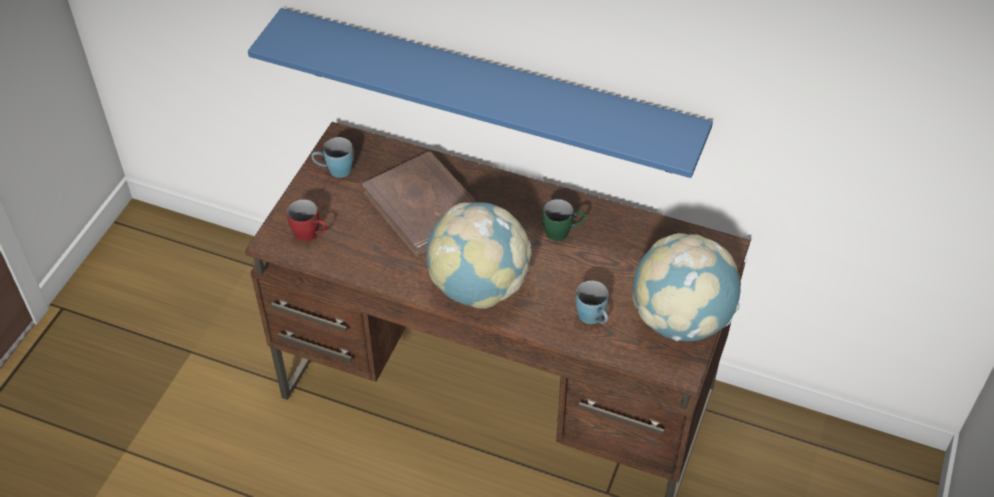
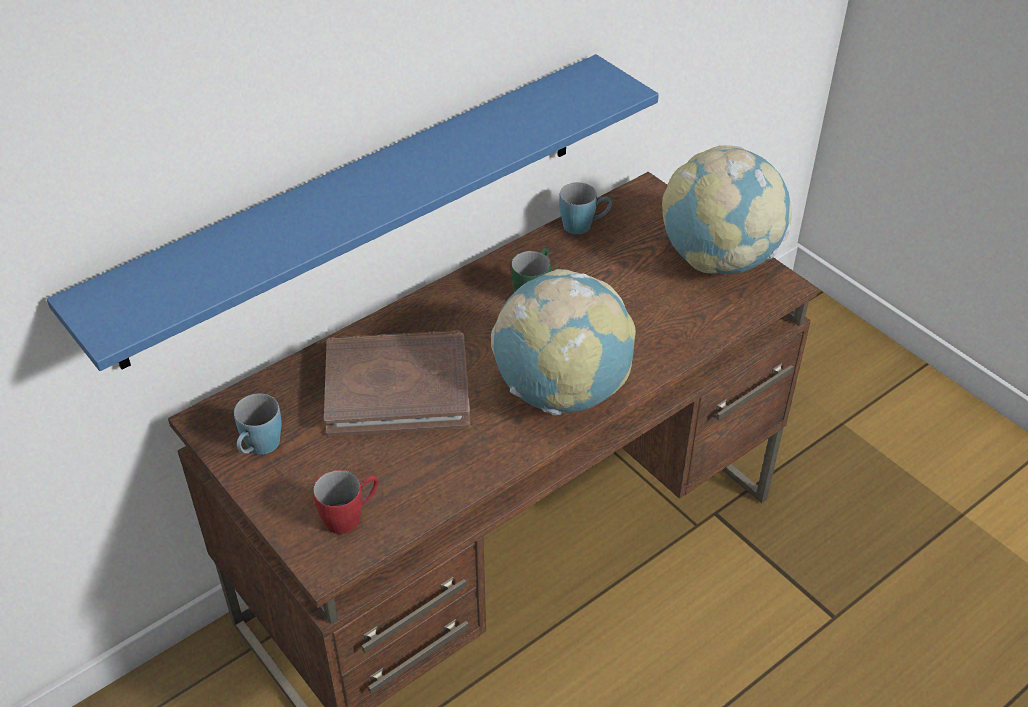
camera: 60 degrees left, 5 degrees down
(593, 319) = (674, 319): blue mug -> blue mug (584, 225)

